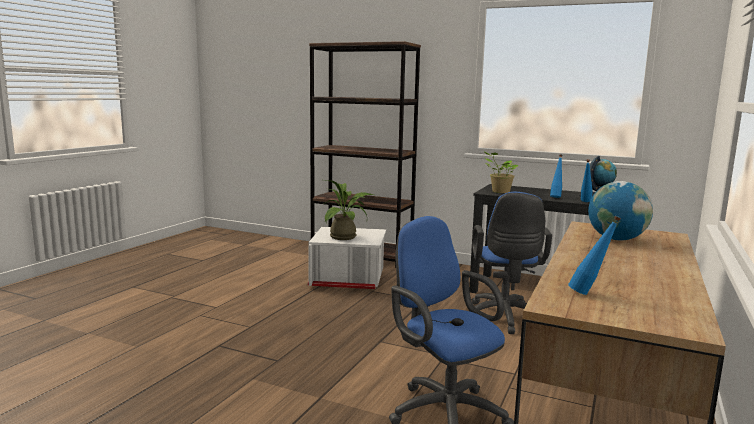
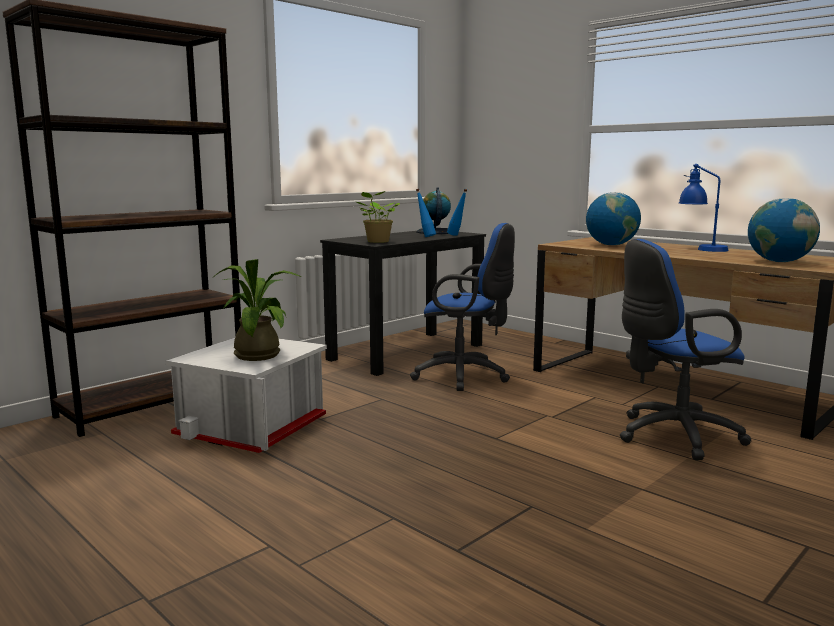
camera: 70 degrees left, 0 degrees up
(589, 293) = (779, 262): blue bottle -> globe
(659, 268) = (700, 248): none -> blue table lamp

